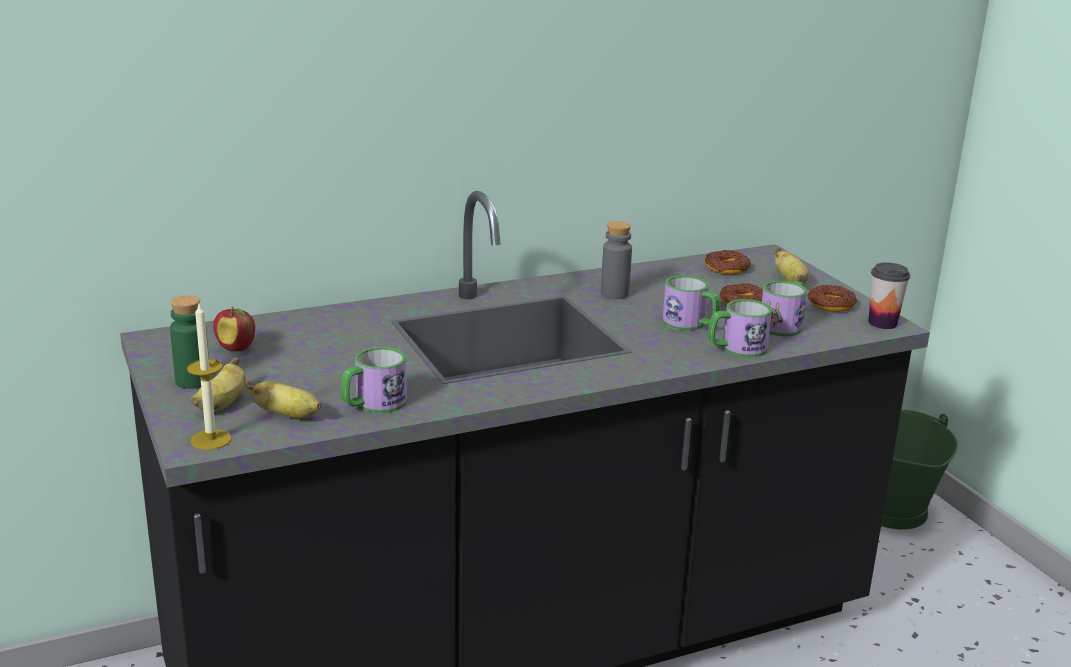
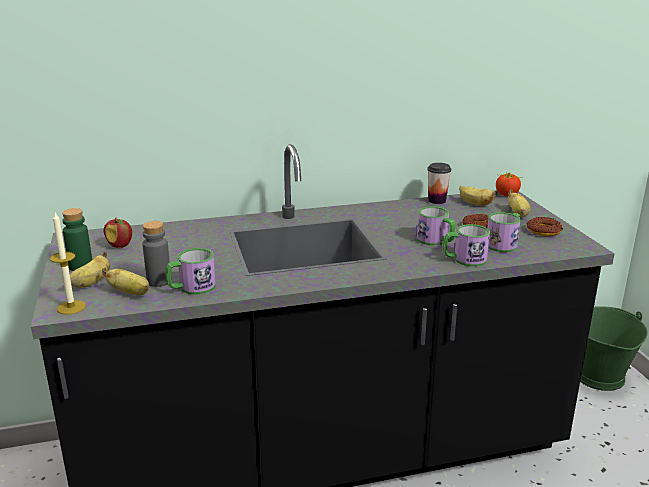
camera: 10 degrees right, 0 degrees up
(614, 294) = (389, 218): grey bottle -> grey bottle (159, 281)
(727, 268) = (474, 203): donut -> banana
(768, 254) = (507, 195): none -> tomato
(882, 323) = (579, 245): cup -> cup (437, 201)

